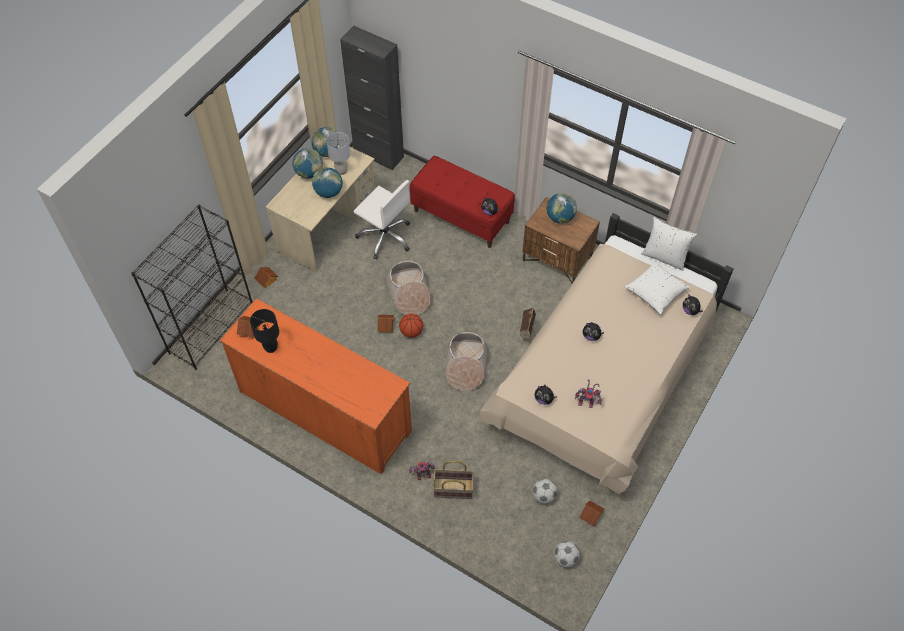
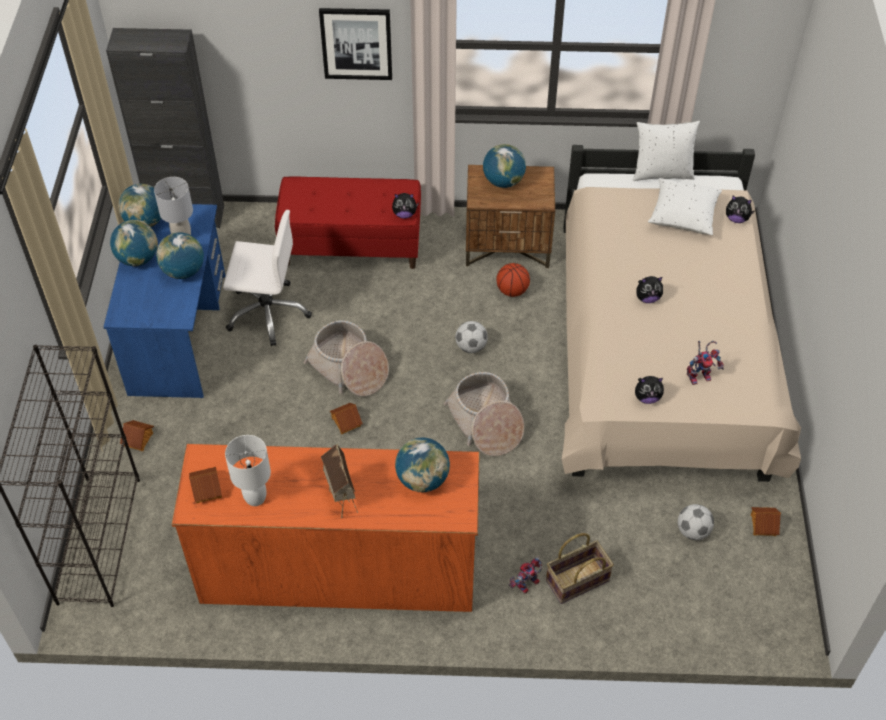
camera: 30 degrees left, 5 degrees down
(270, 347) = (255, 498): black table lamp -> white table lamp
(327, 226) = (178, 334): beige desk -> blue desk
(366, 383) = (422, 479): none -> globe
(411, 332) = (385, 414): basketball -> basketball (512, 291)
(493, 92) = (356, 43): none -> picture
(525, 336) = (534, 353): toy house -> toy house (341, 499)
(565, 558) = (772, 592): football -> football (471, 347)

